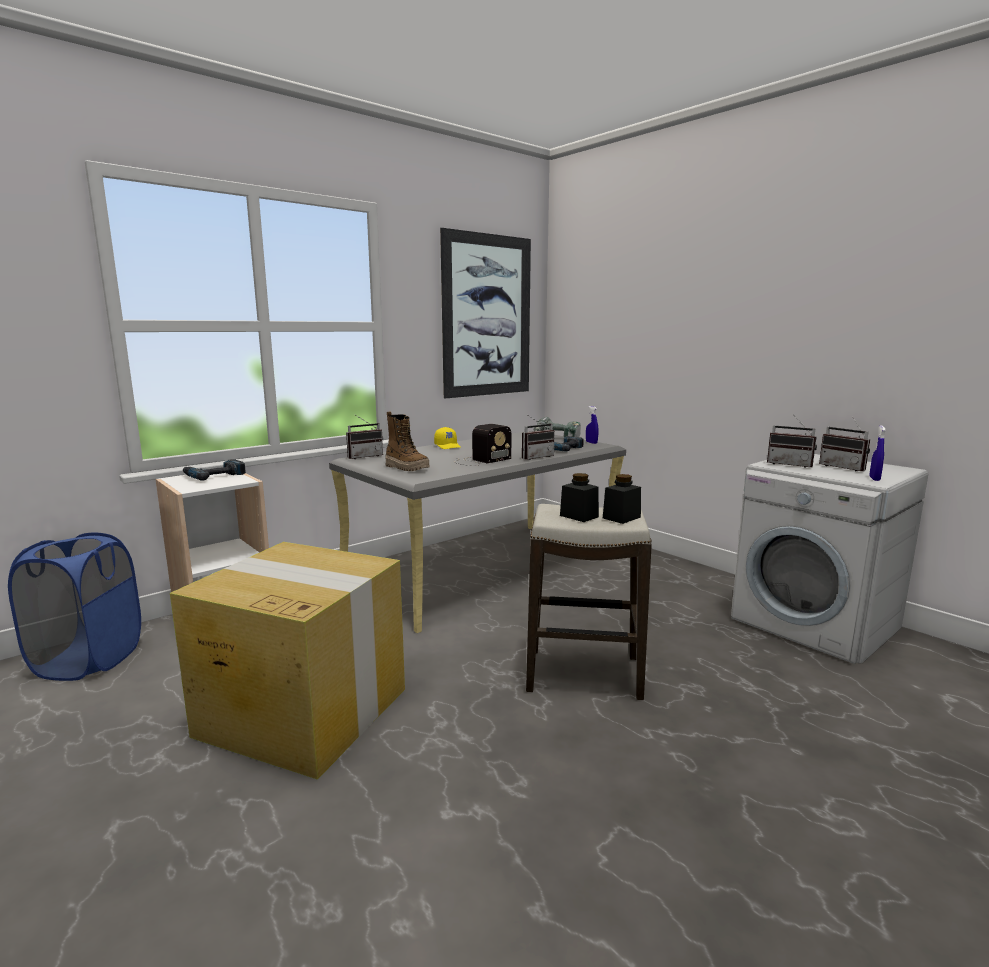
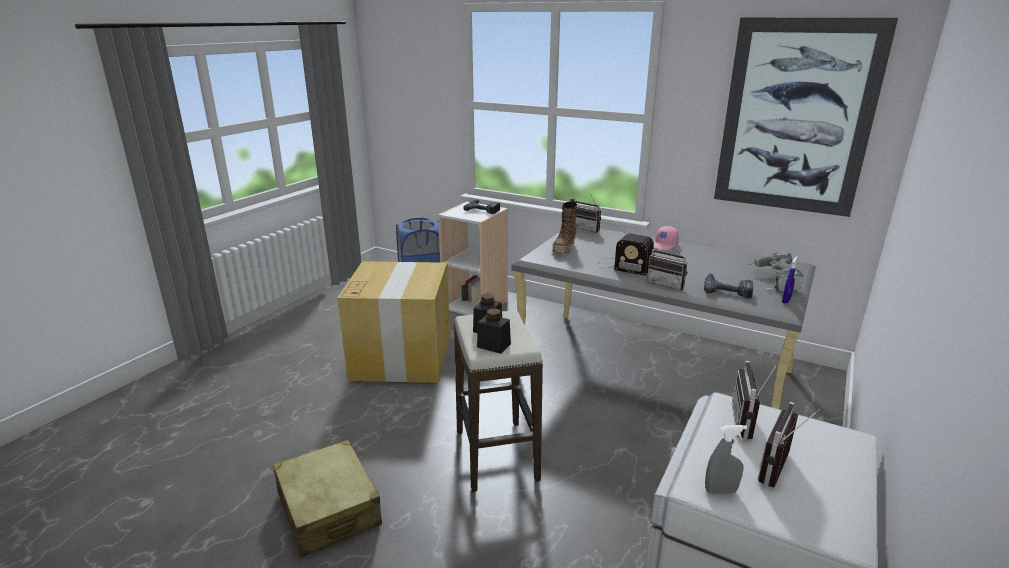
camera: 70 degrees right, 10 degrees up
(448, 446) = (664, 245): yellow cap -> pink cap
(652, 828) = (329, 509): none -> beige suitcase
(874, 479) = (720, 491): blue spray bottle -> grey spray bottle

